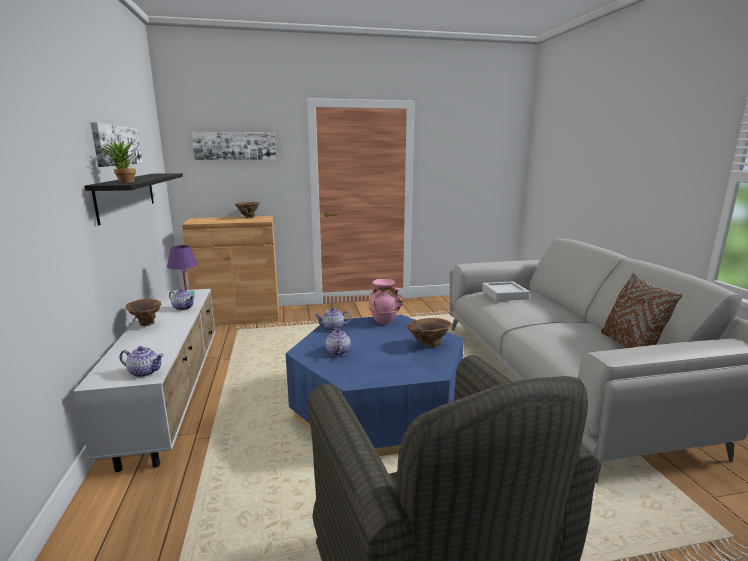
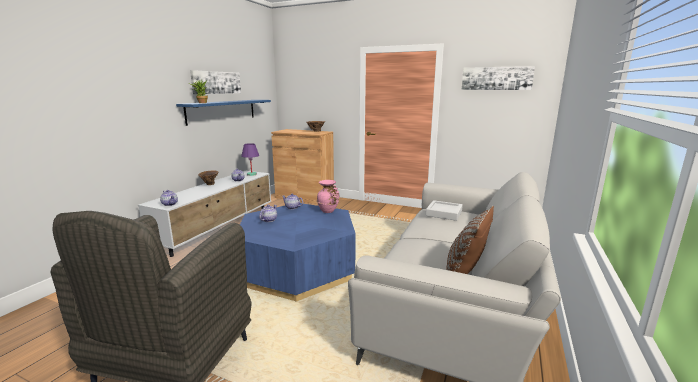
camera: 35 degrees right, 0 degrees up
(127, 195) = (222, 111): black shelf -> blue shelf
(235, 146) = (313, 82): picture -> picture (496, 78)
(428, 344) = (324, 230): brown vase -> none

